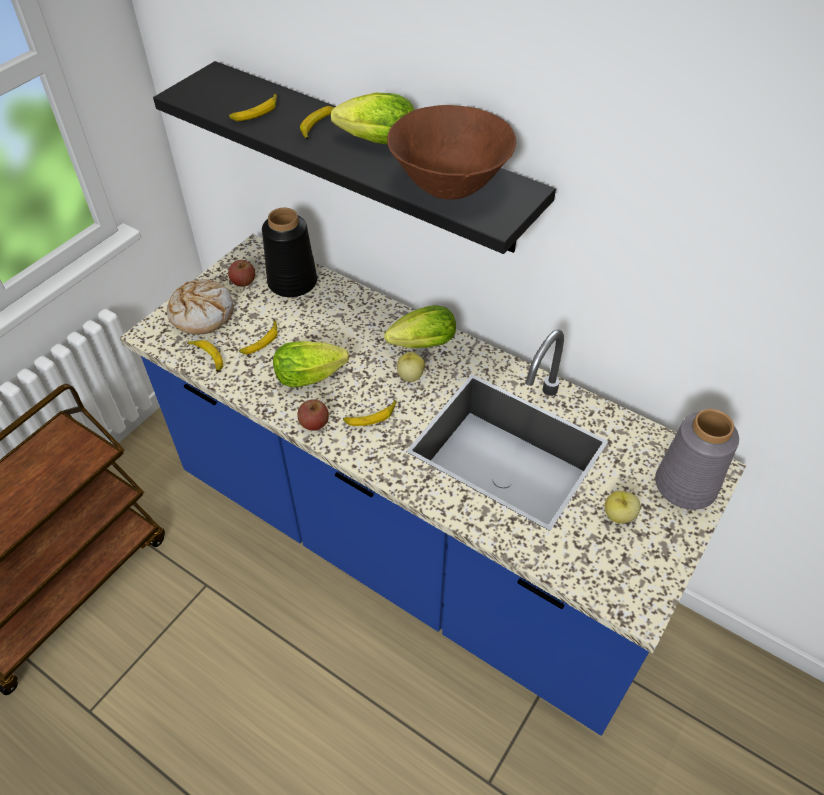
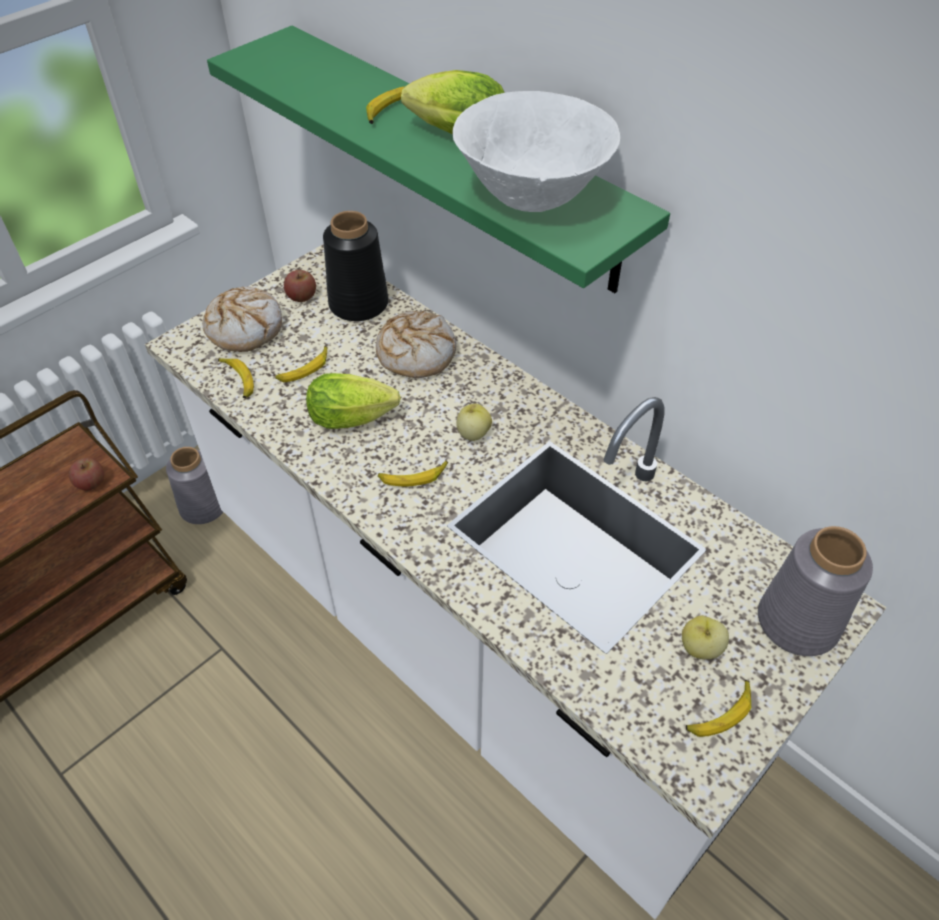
camera: 10 degrees right, 0 degrees up
(164, 470) = (203, 507): none -> grey vase
(255, 112) = (320, 87): banana -> banana (720, 713)
(314, 423) = (343, 475): apple -> apple (91, 483)
(349, 317) = (415, 353): none -> bread
(371, 156) = (456, 156): black shelf -> green shelf
(412, 546) = (469, 640): blue counter -> white counter
(419, 345) = (493, 397): lettuce -> none
(450, 188) = (533, 199): brown bowl -> white bowl

